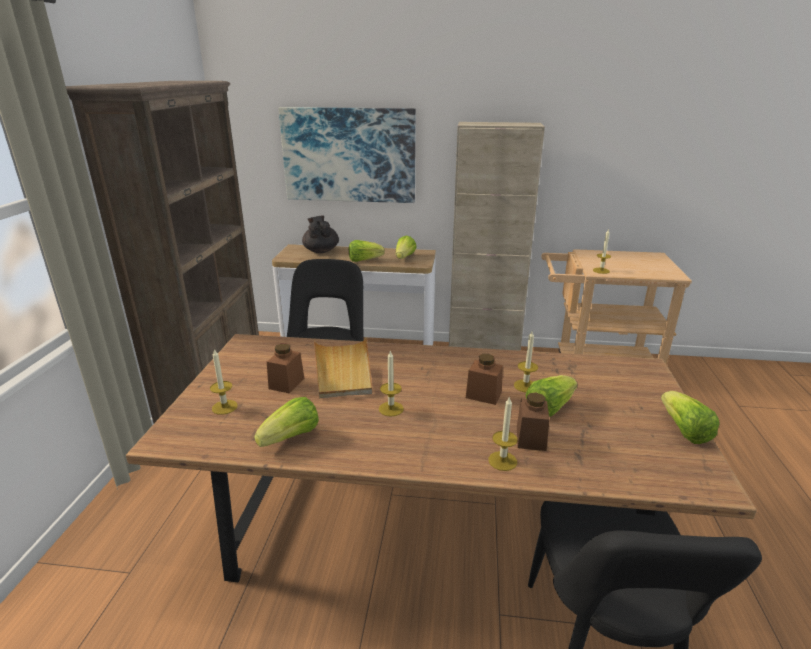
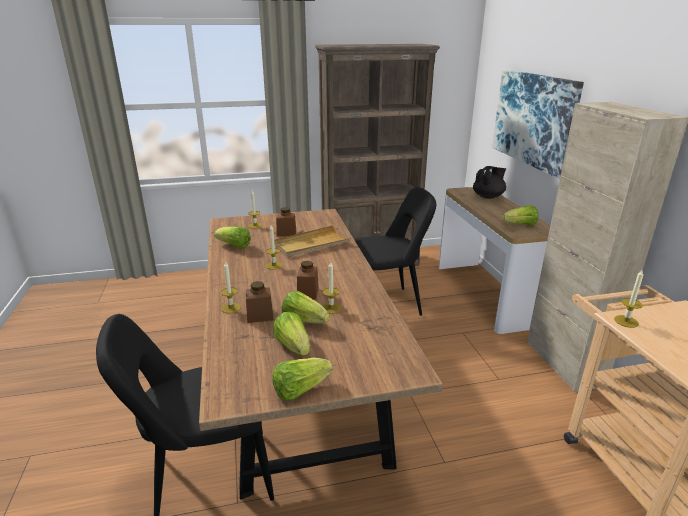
camera: 70 degrees right, 0 degrees up
(364, 260) = (490, 213): lettuce -> lettuce (293, 346)

